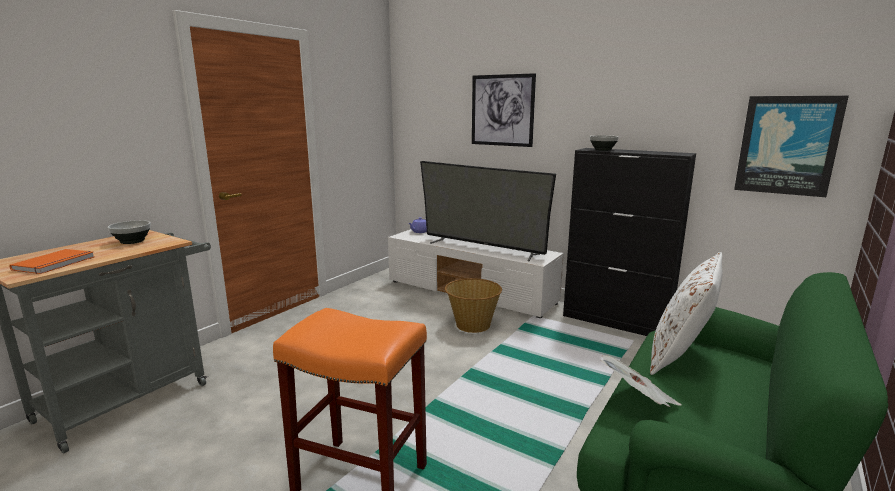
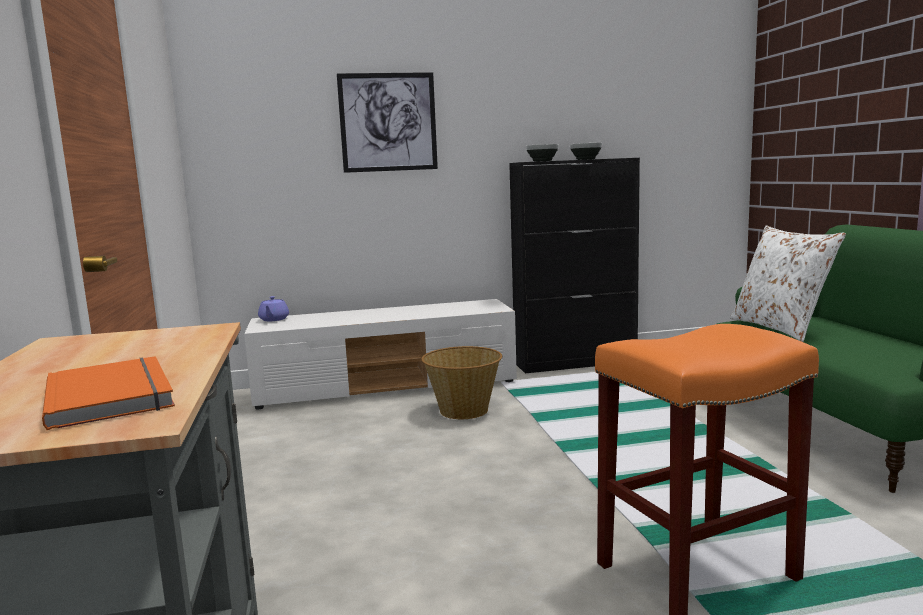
camera: 45 degrees left, 5 degrees down
(132, 241) = (109, 347): bowl -> bowl (585, 159)
(482, 248) = (407, 314): television -> none
(638, 400) = (842, 355): newspaper -> none
(787, 145) = (690, 145): picture -> none

